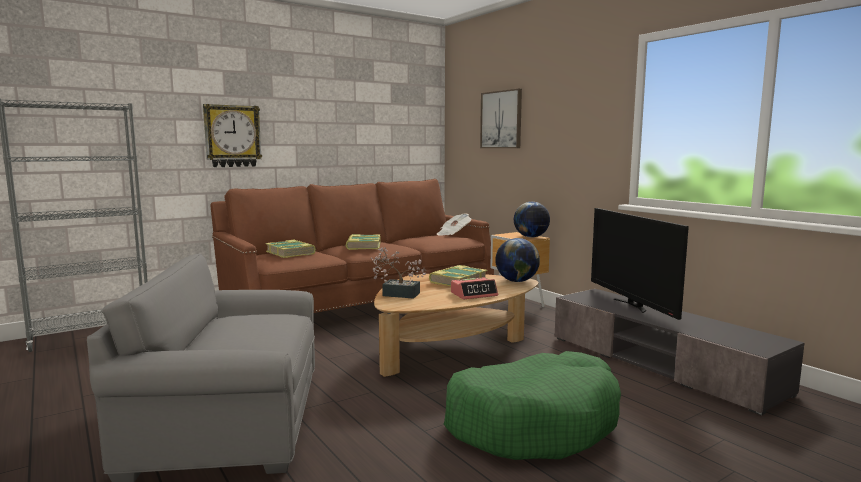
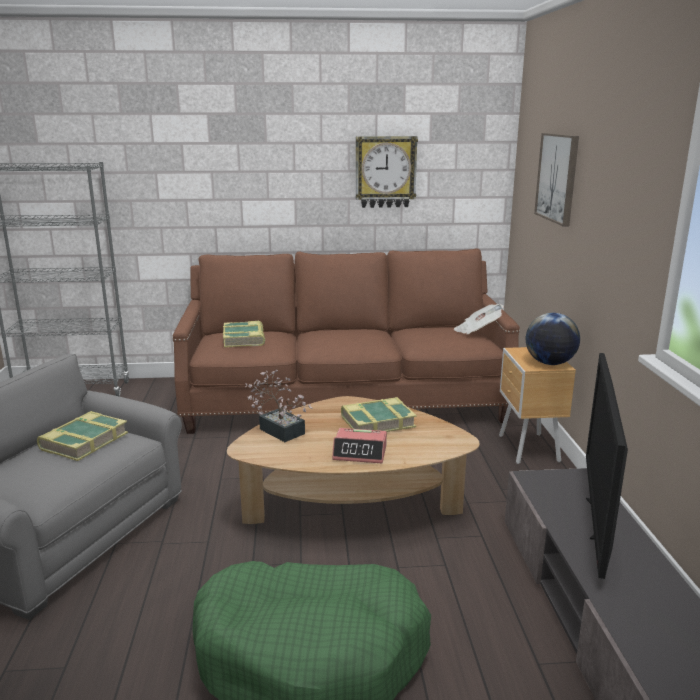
camera: 30 degrees right, 10 degrees up
(232, 136) = (217, 190): wall clock -> wall clock (385, 172)
(363, 246) = (334, 339): book -> book (83, 441)
(516, 281) = (449, 439): globe -> none

